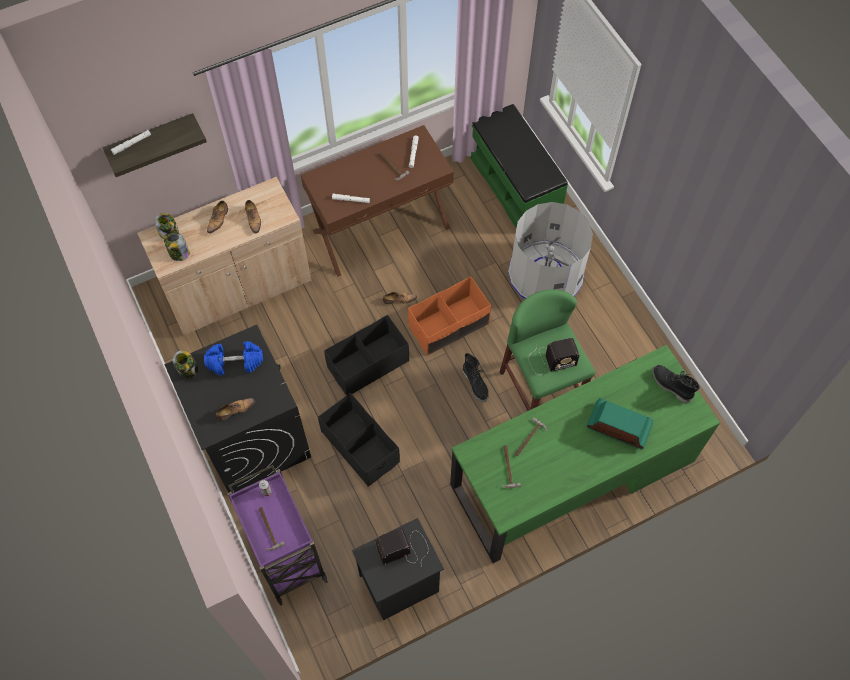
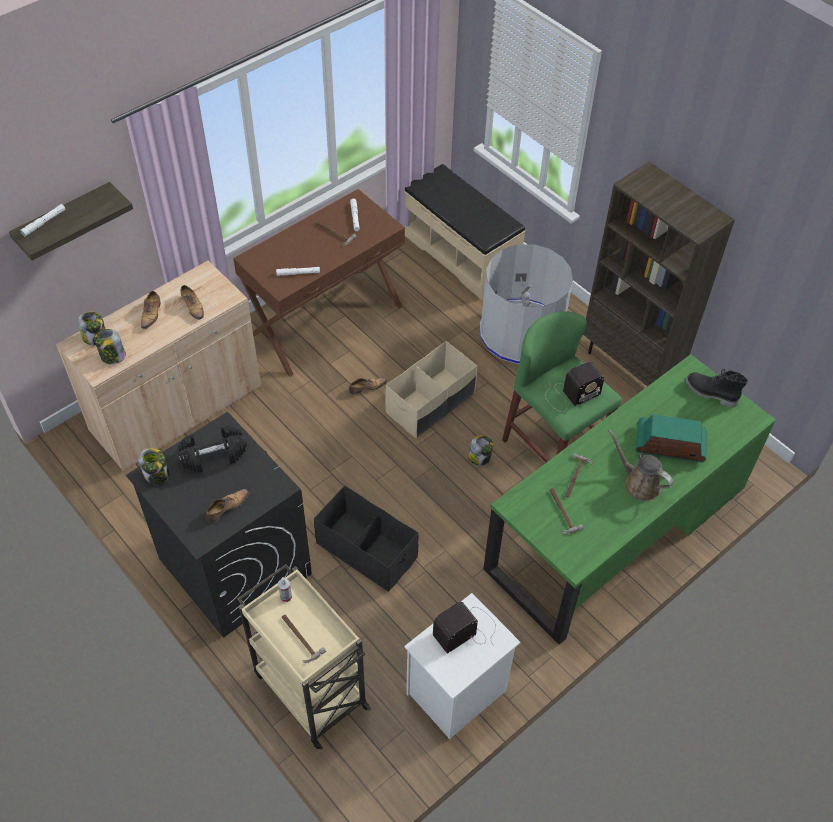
camera: 15 degrees left, 10 degrees down
(235, 363) = (213, 456): blue dumbbell -> black dumbbell
(285, 553) = (309, 688): purple cart -> beige cart
(368, 364) = (350, 460): black storage box -> none
(399, 584) = (456, 694): black nightstand -> white nightstand
(449, 325) = (431, 403): orange storage box -> beige storage box
(476, 384) = (479, 457): black boot -> jar
(515, 186) = (460, 253): green bench -> beige bench
(580, 456) = (638, 483): none -> brown watering can
(632, 326) = (630, 366): none -> brown bookcase

